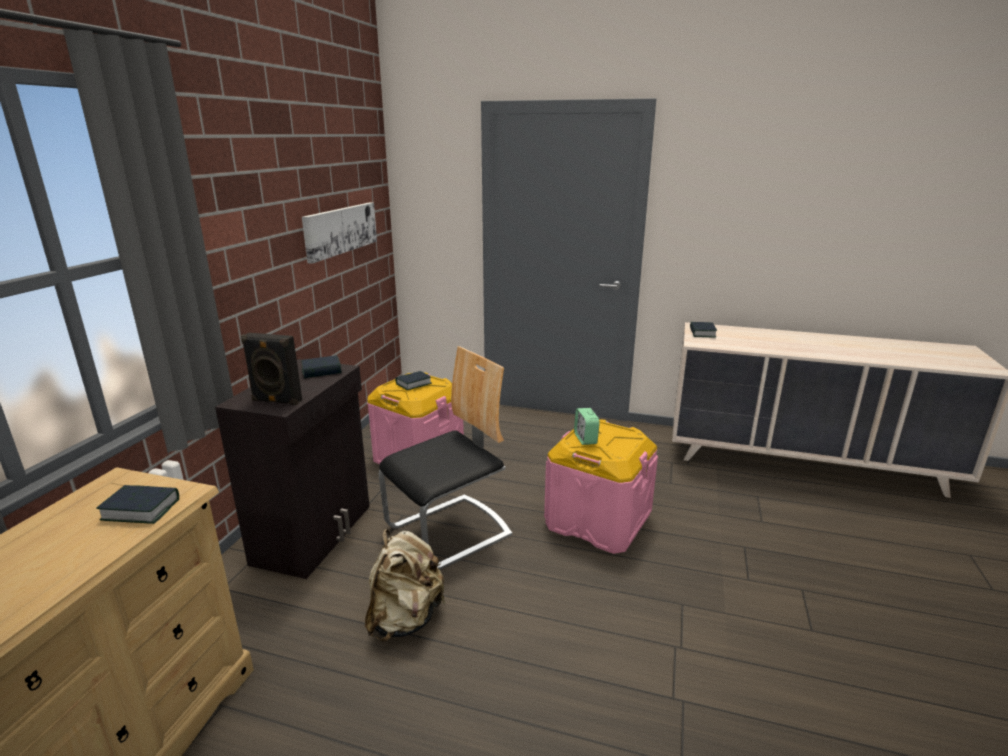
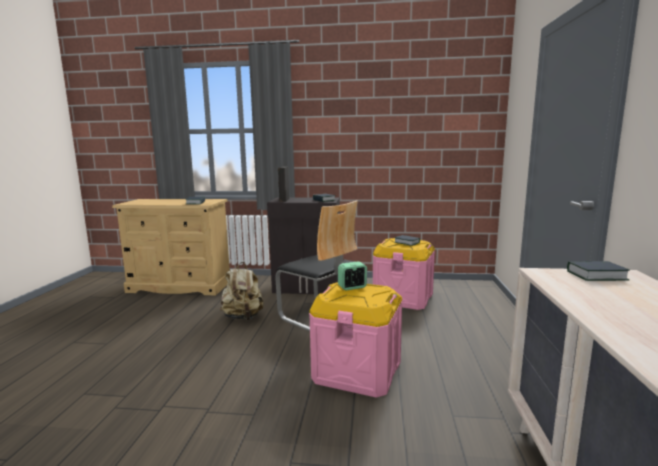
camera: 80 degrees right, 10 degrees down
(340, 230) = (427, 138): picture -> none

